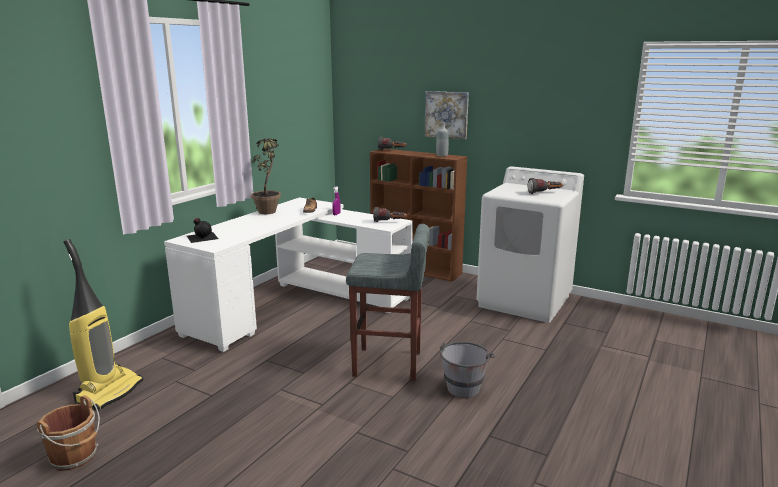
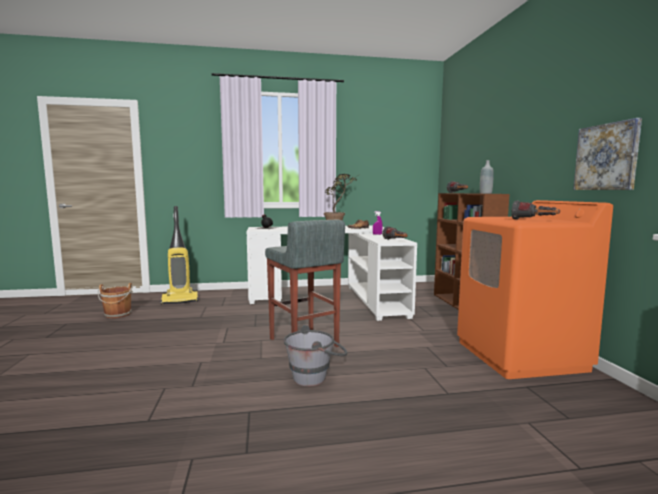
camera: 50 degrees right, 10 degrees down
(446, 114) = (500, 155): picture -> picture (607, 157)
(525, 301) = (520, 356): white washing machine -> orange washing machine

